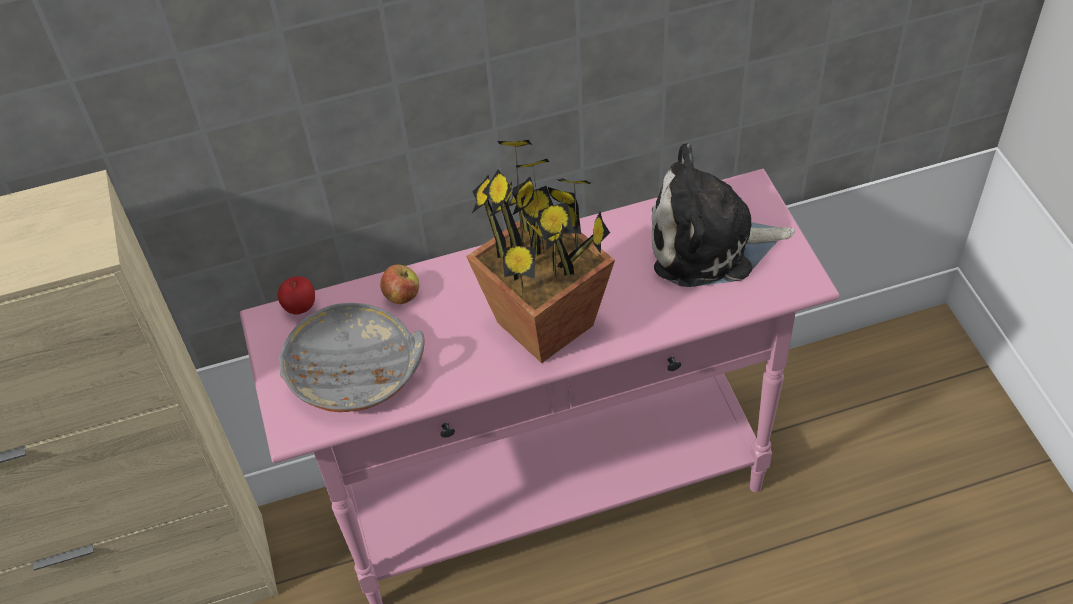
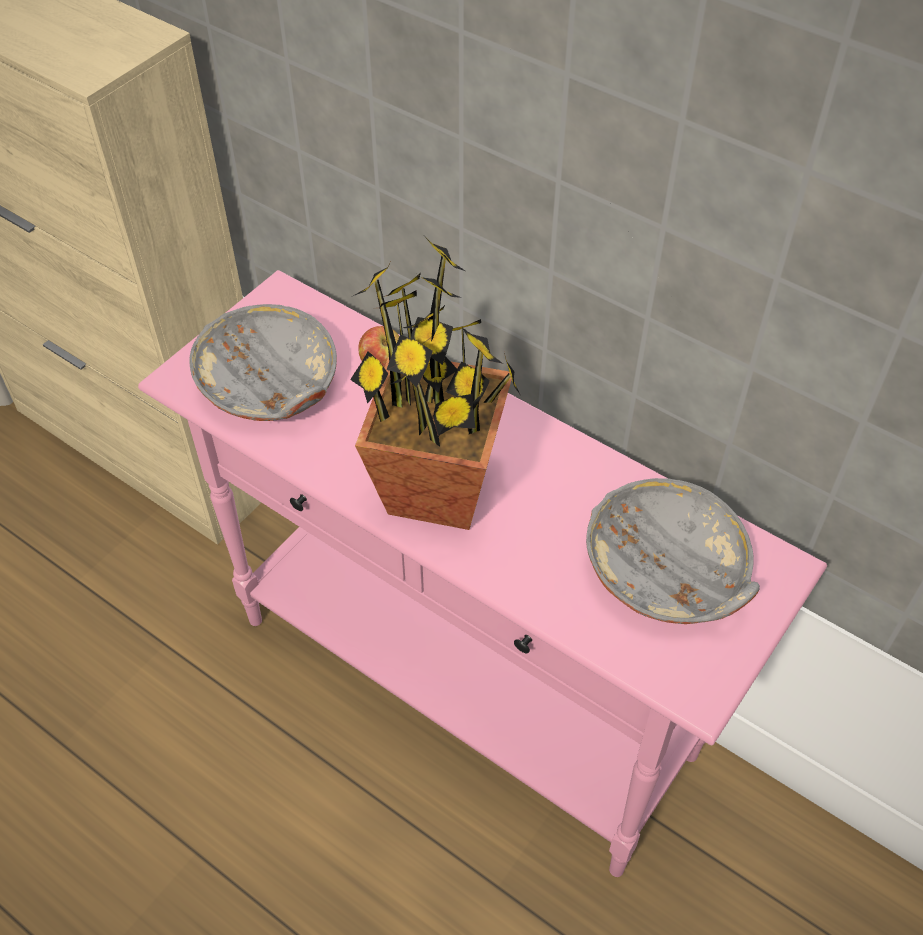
camera: 50 degrees right, 0 degrees up
(300, 308) = (311, 304): apple -> none
(709, 243) = (668, 571): plush toy -> grey bowl

